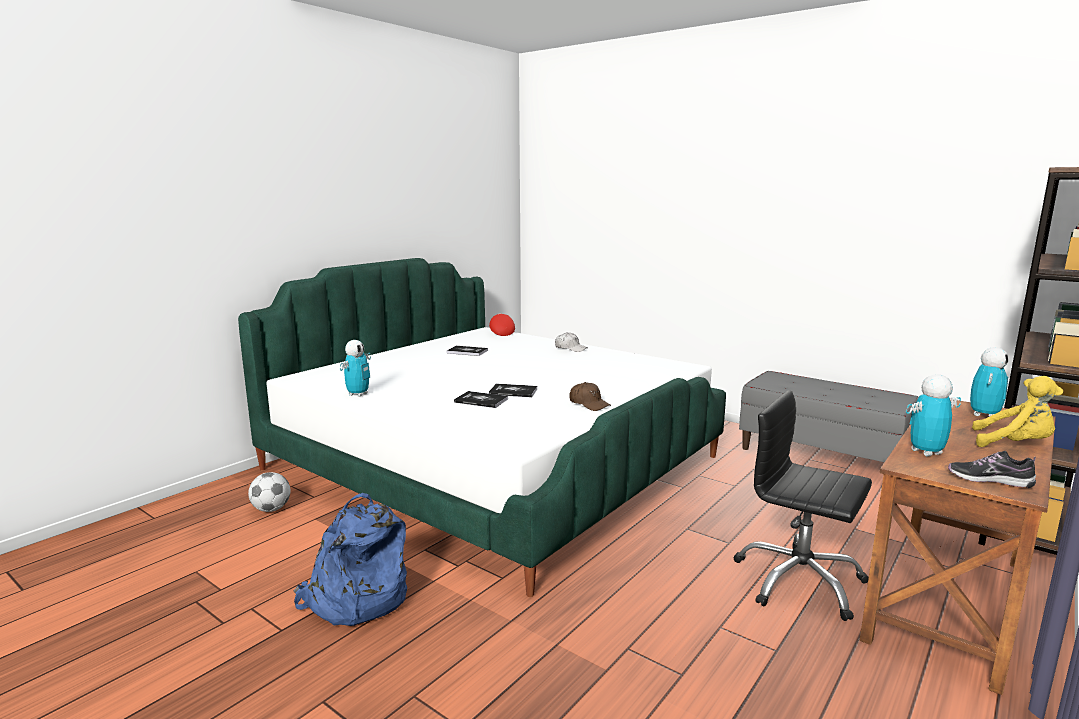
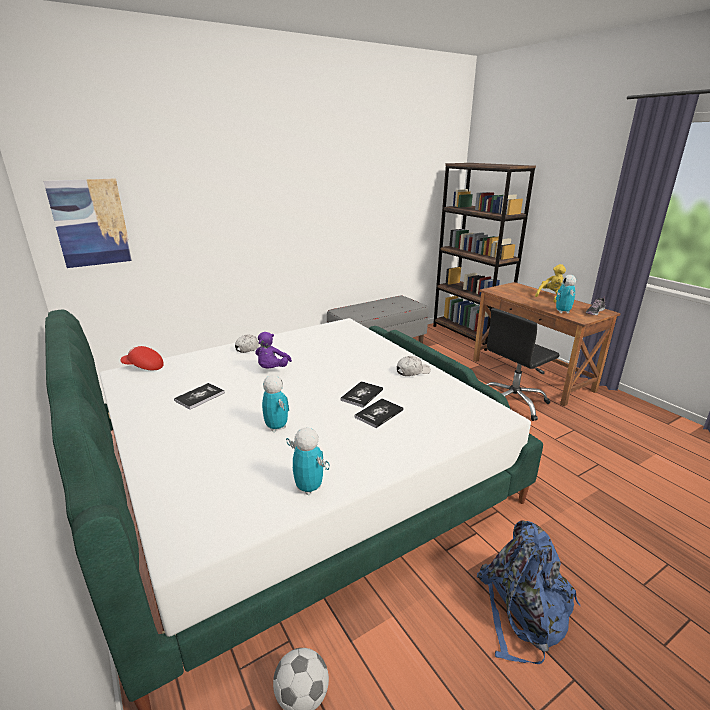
camera: 70 degrees left, 10 degrees up
(535, 360) = (272, 369): none -> purple plush toy
(556, 216) = (91, 223): none -> picture
(589, 404) = (412, 371): brown cap -> white cap
(984, 415) = (511, 290): toy robot -> toy robot (276, 427)

